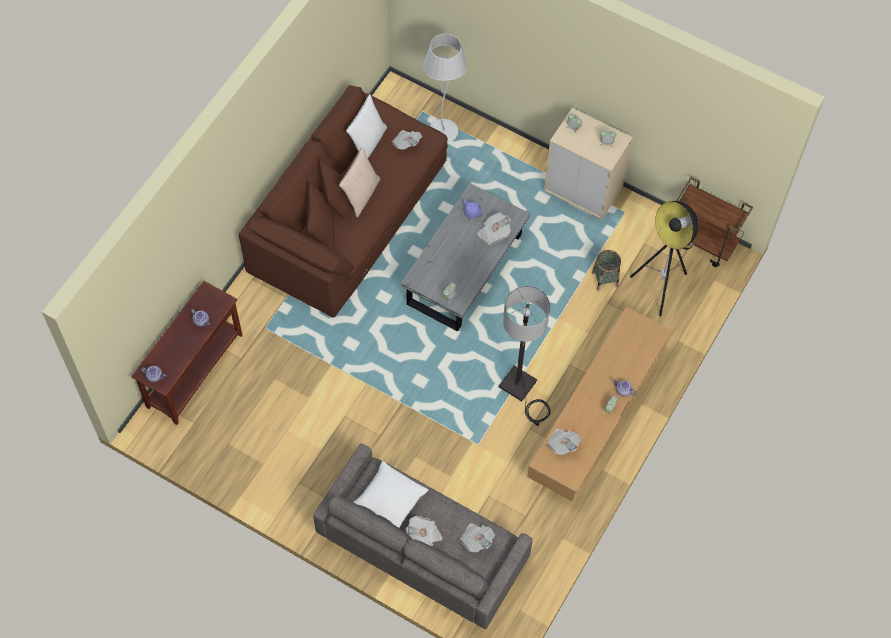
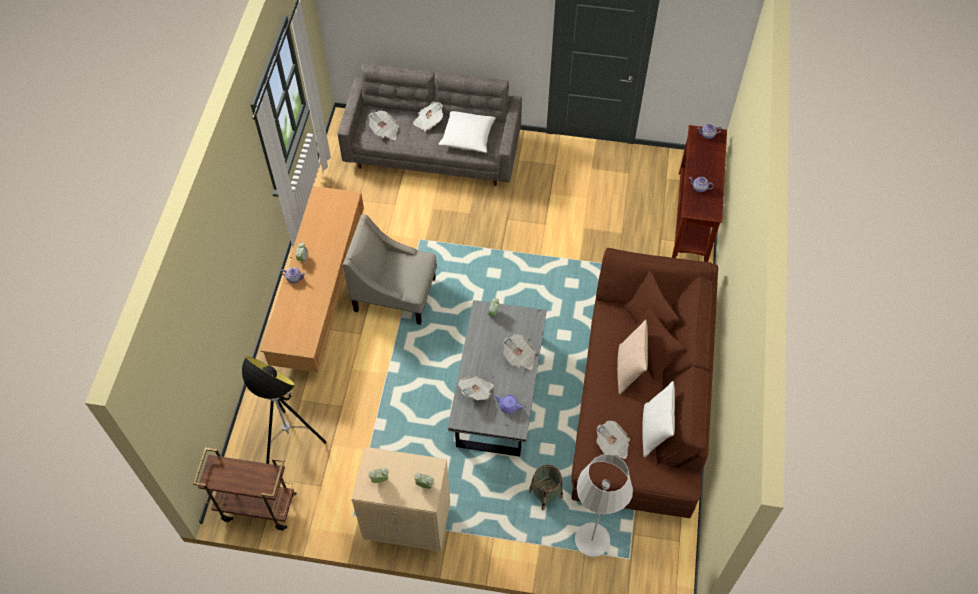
camera: 160 degrees right, 5 degrees down
(523, 392) = (395, 294): floor lamp -> grey armchair
(562, 444) = (337, 217): newspaper -> newspaper (519, 357)
(605, 279) = (352, 430): basket -> basket (545, 494)

